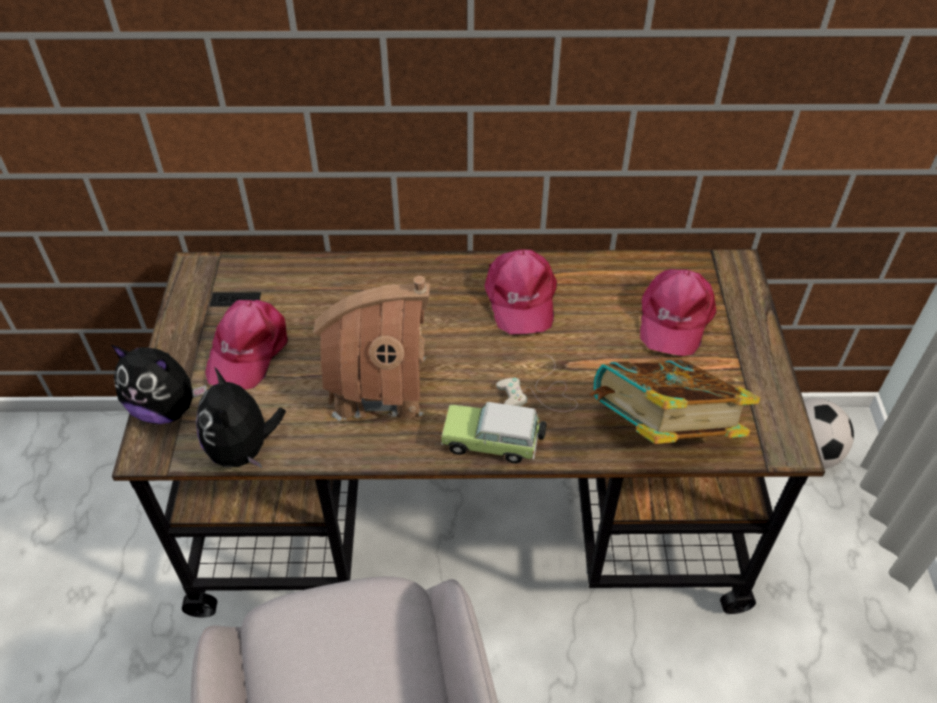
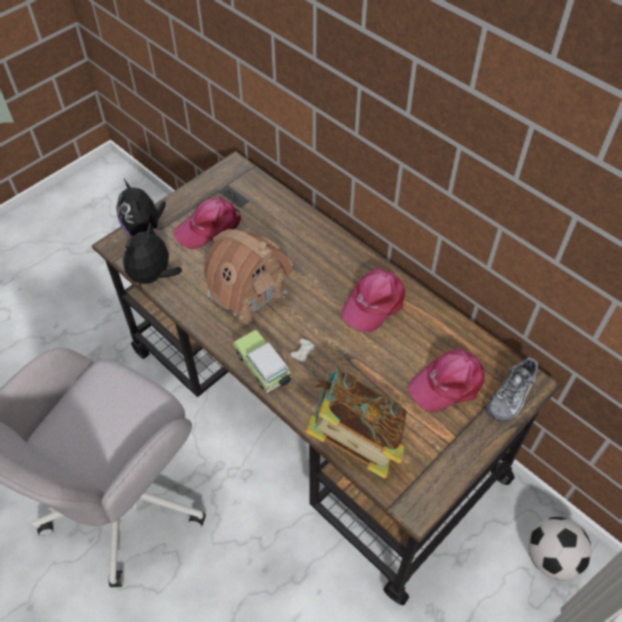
camera: 45 degrees right, 5 degrees up
(734, 287) = (511, 395): none -> shoe

